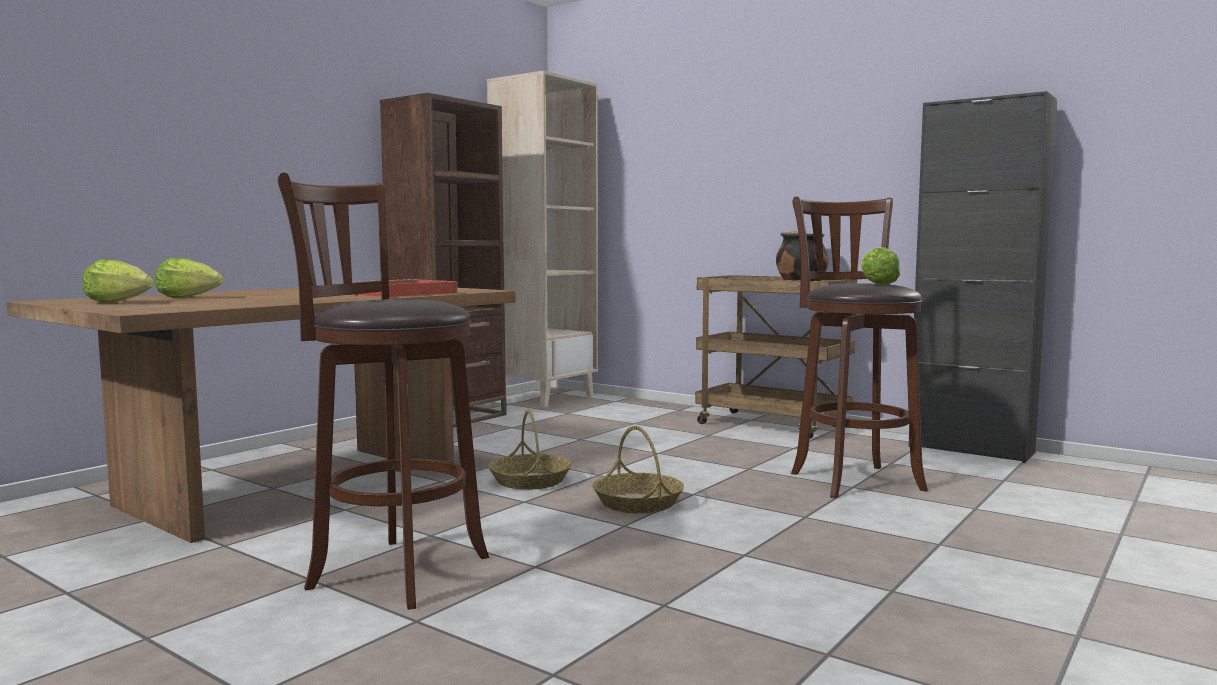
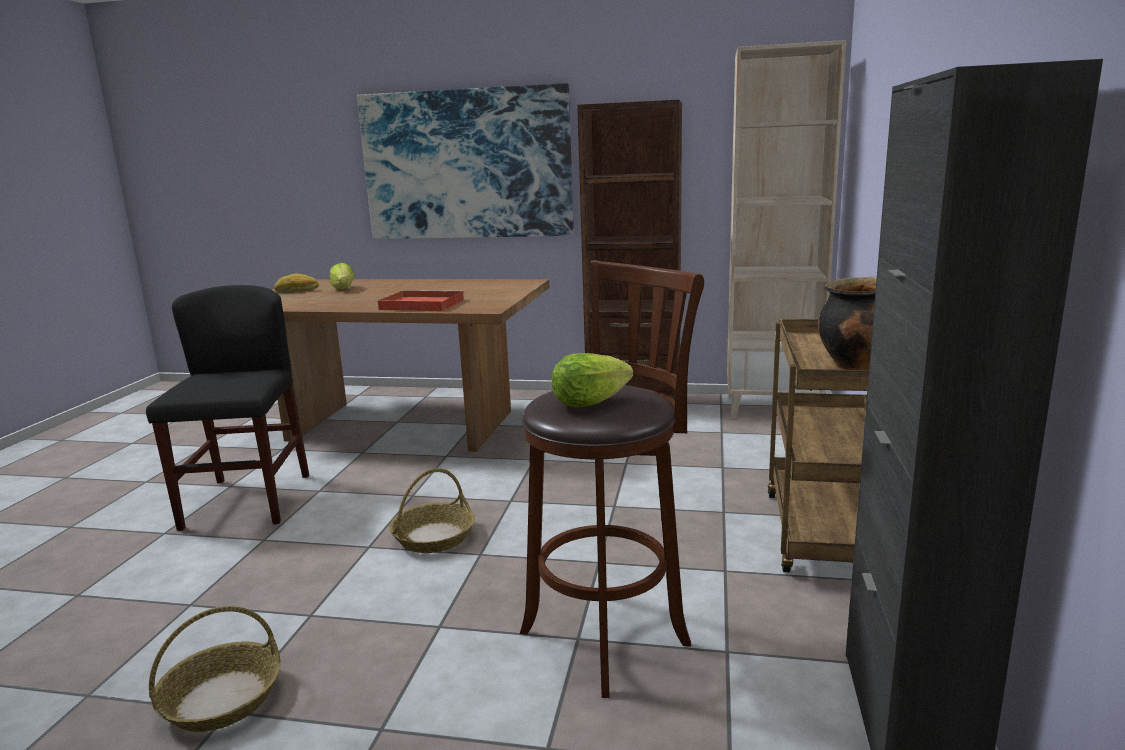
camera: 65 degrees right, 10 degrees up
(118, 302) = (297, 291): lettuce -> bread
(242, 144) = (467, 165): none -> picture
(392, 570) = (247, 501): brown stool -> black chair
(530, 481) = (469, 482): basket -> basket (221, 700)

